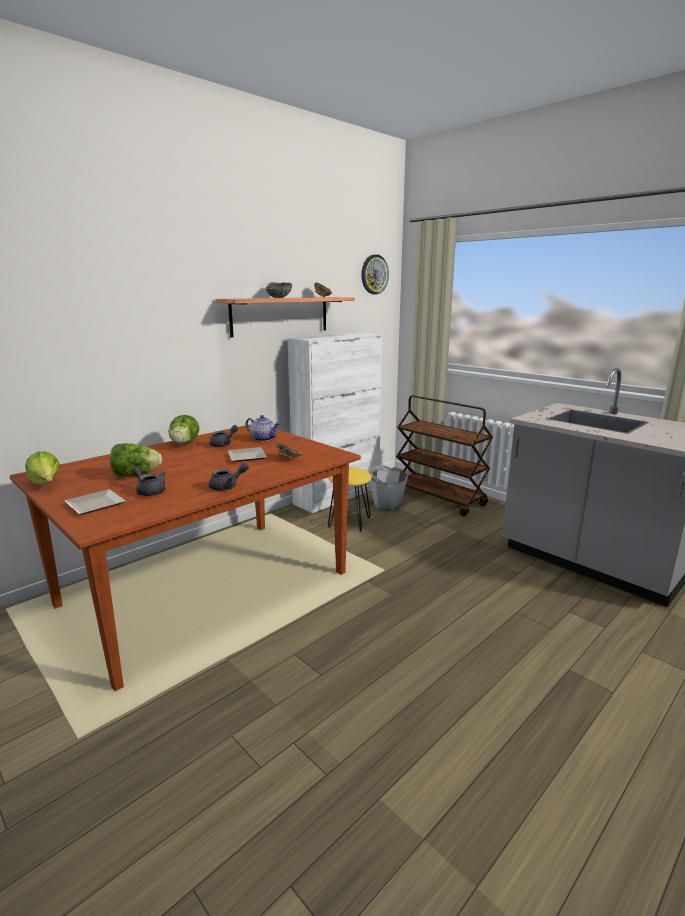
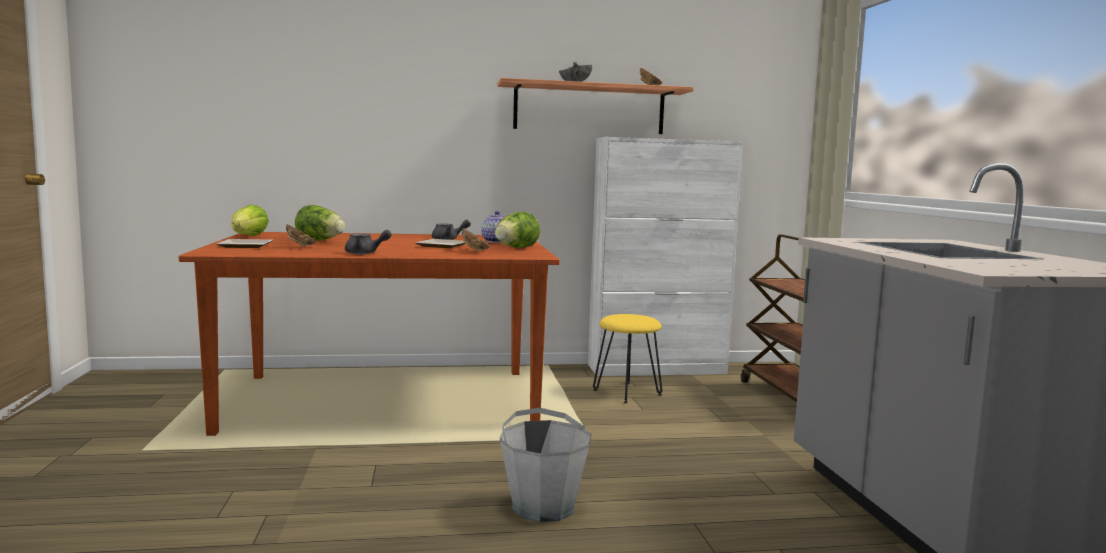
camera: 35 degrees right, 10 degrees down
(149, 491) = (302, 247): grey teapot -> bowl
(184, 444) = (415, 236): lettuce -> lettuce (515, 248)
(374, 274) = (758, 64): wall clock -> none
(387, 505) = (706, 390): grey bucket -> grey bucket (544, 507)

